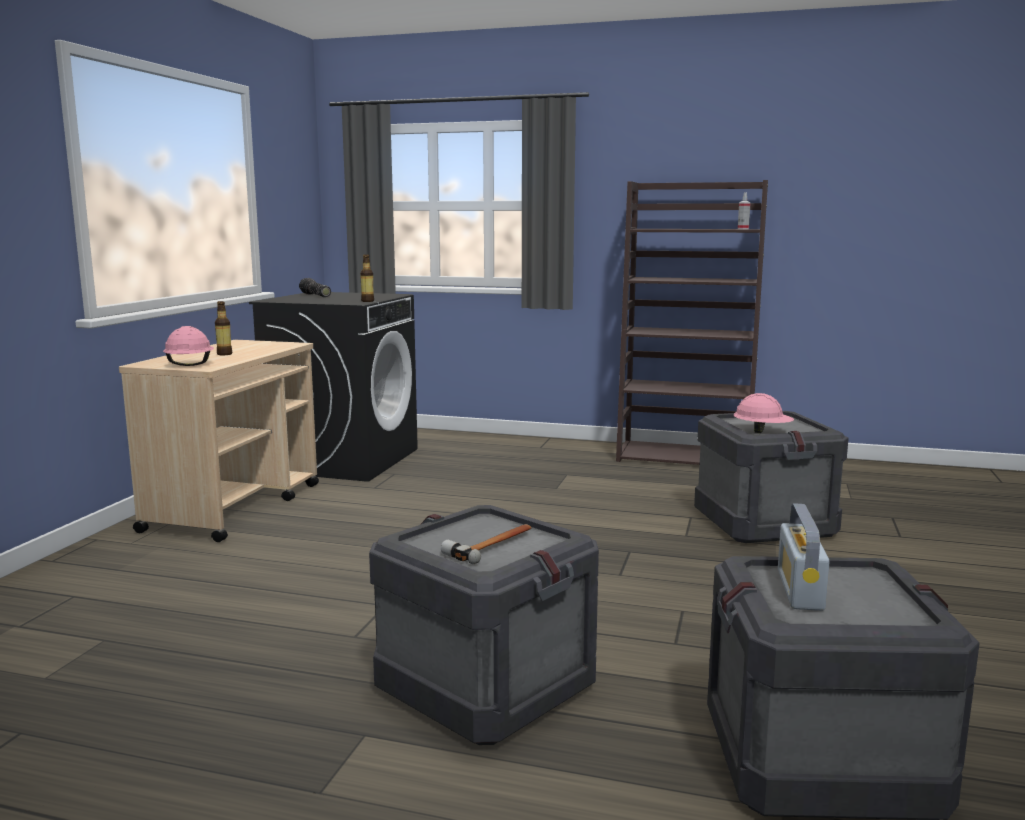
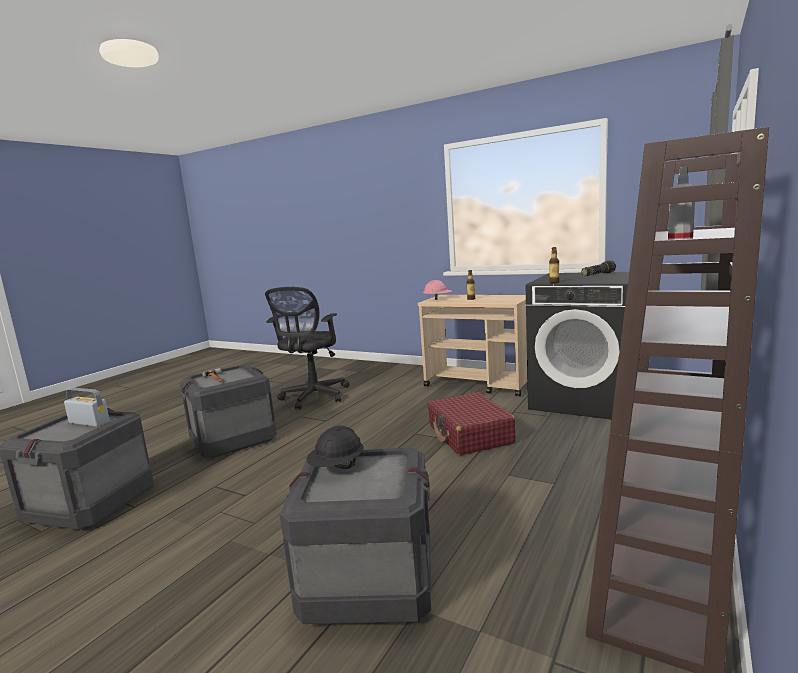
camera: 105 degrees right, 0 degrees up
(221, 647) = (313, 397): none -> black office chair
(454, 505) = (470, 435): none -> red suitcase
(762, 432) = (337, 467): pink hard hat -> black hard hat

